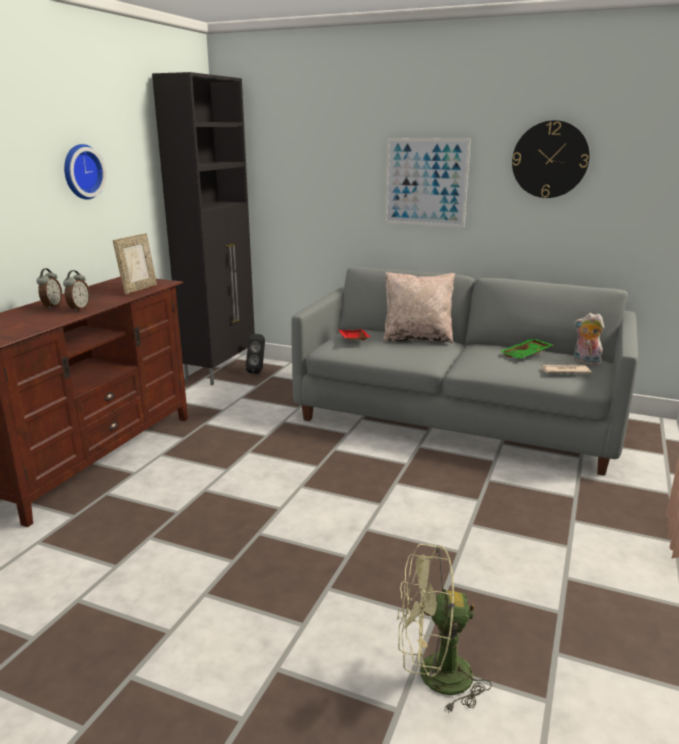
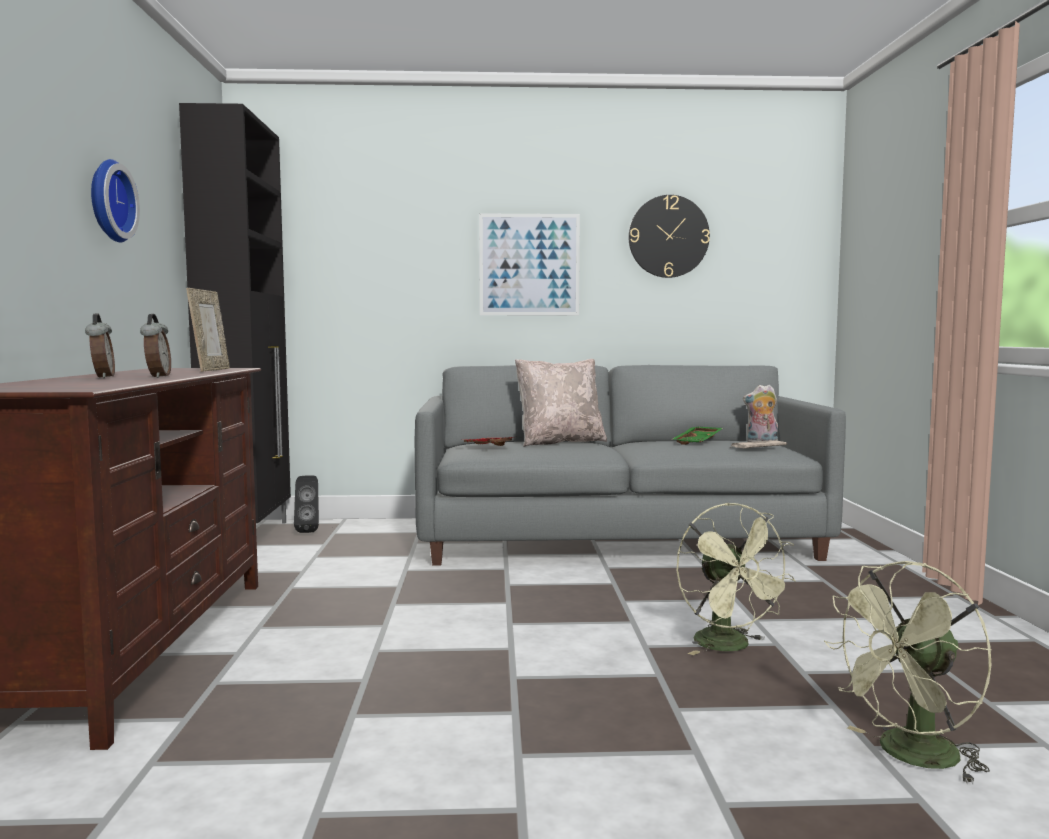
camera: 25 degrees left, 15 degrees down
(422, 545) = (730, 647): none -> green fan

